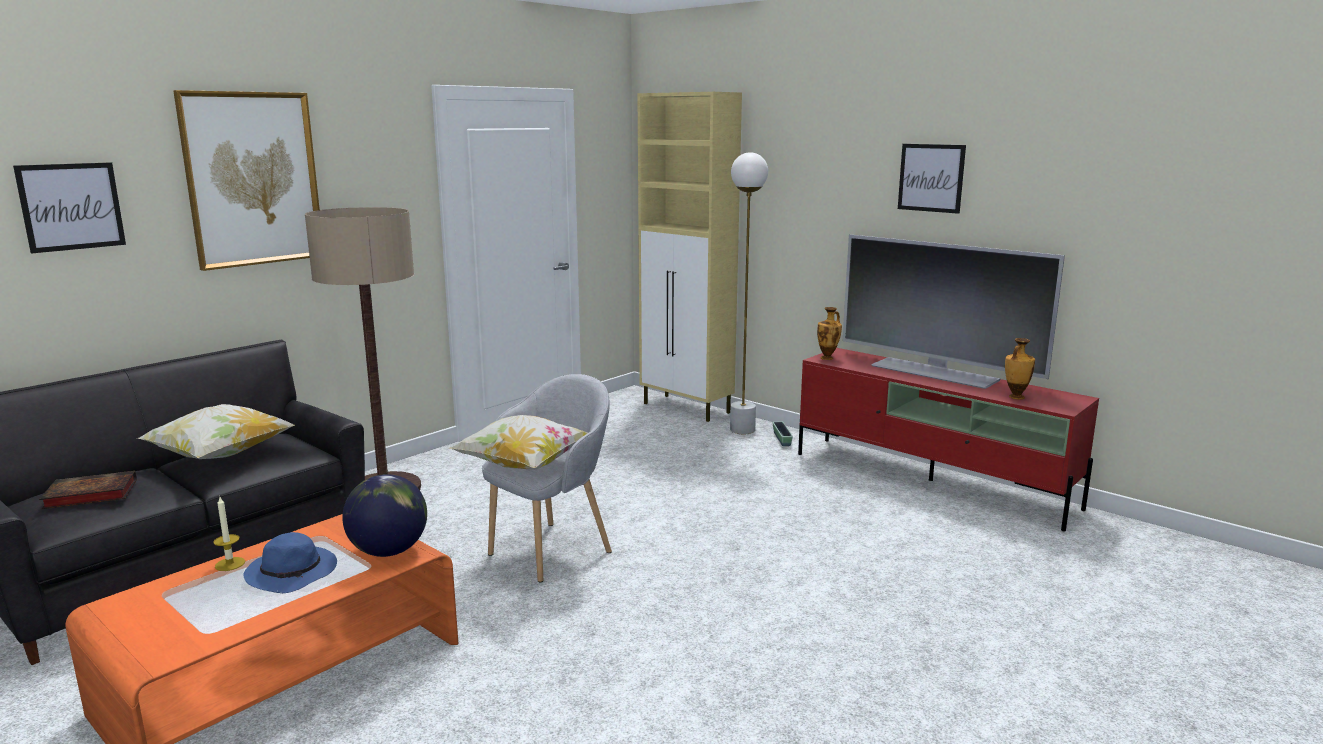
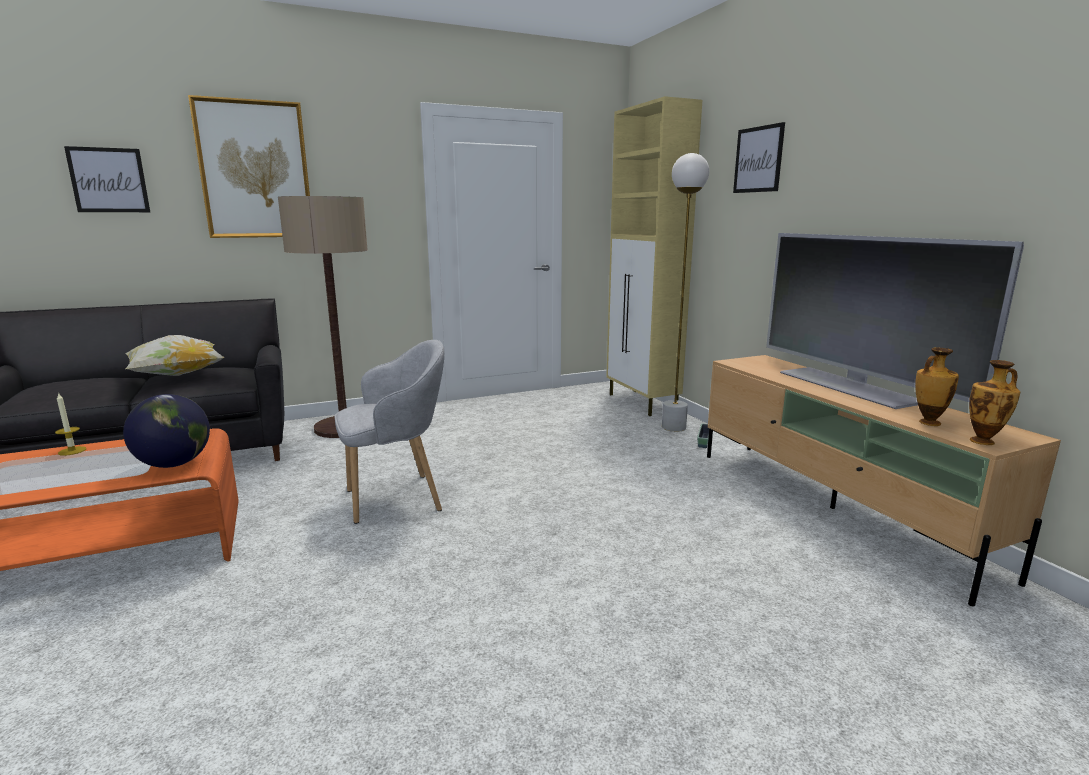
camera: 25 degrees right, 0 degrees up
(88, 495) = (61, 387): book -> none
(293, 574) = (90, 467): blue hat -> none
(524, 466) = (360, 415): pillow -> none
(827, 358) = (741, 362): vase -> vase (984, 441)
(931, 178) = (870, 161): picture -> picture (758, 159)
(932, 481) = (833, 508): red tv stand -> beige tv stand

